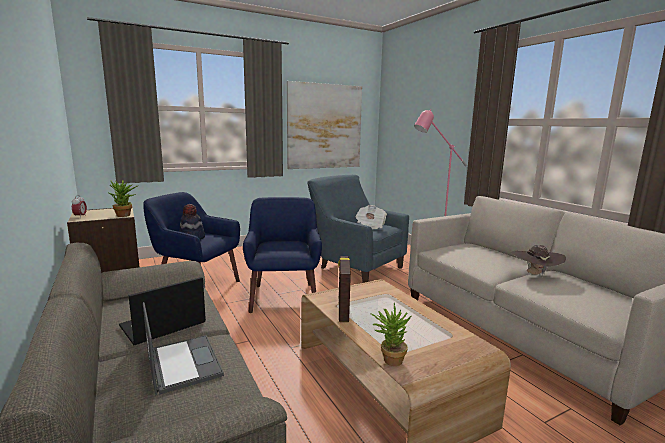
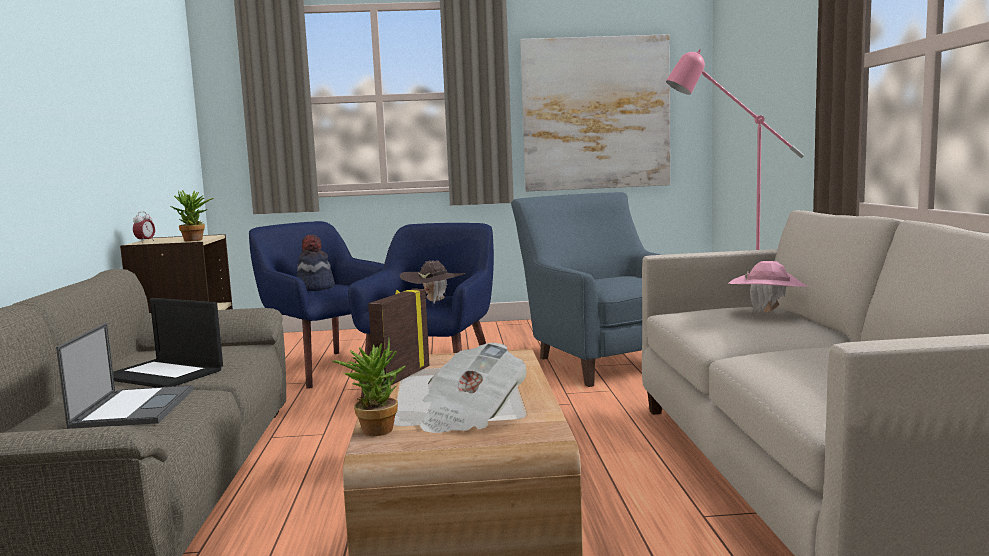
camera: 25 degrees right, 5 degrees down
(162, 325) = (165, 374): laptop -> laptop turned 135 degrees counterclockwise
(370, 226) = (616, 280): newspaper -> newspaper (470, 417)
(486, 251) = (768, 313): none -> pink hat
(535, 274) = (804, 346): brown hat -> brown hat (434, 302)

